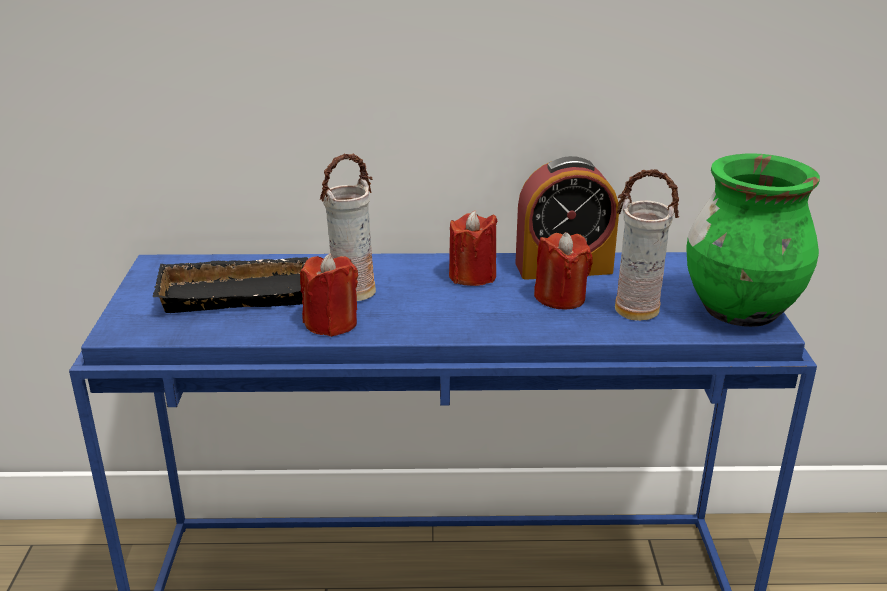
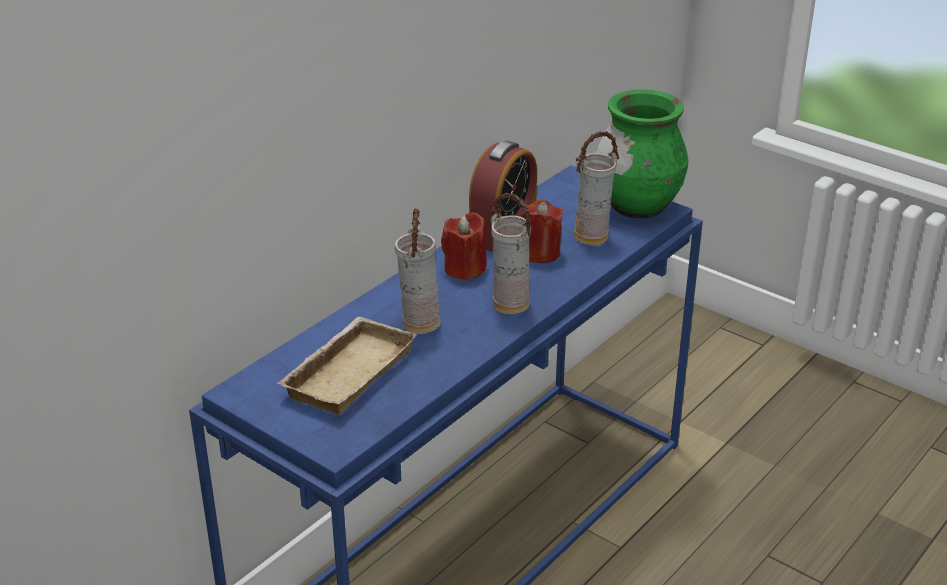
camera: 50 degrees left, 5 degrees up
(238, 292) = (347, 371): black tray -> beige tray
(331, 323) = (453, 351): red candle -> none
(447, 319) = (510, 305): none -> vase

